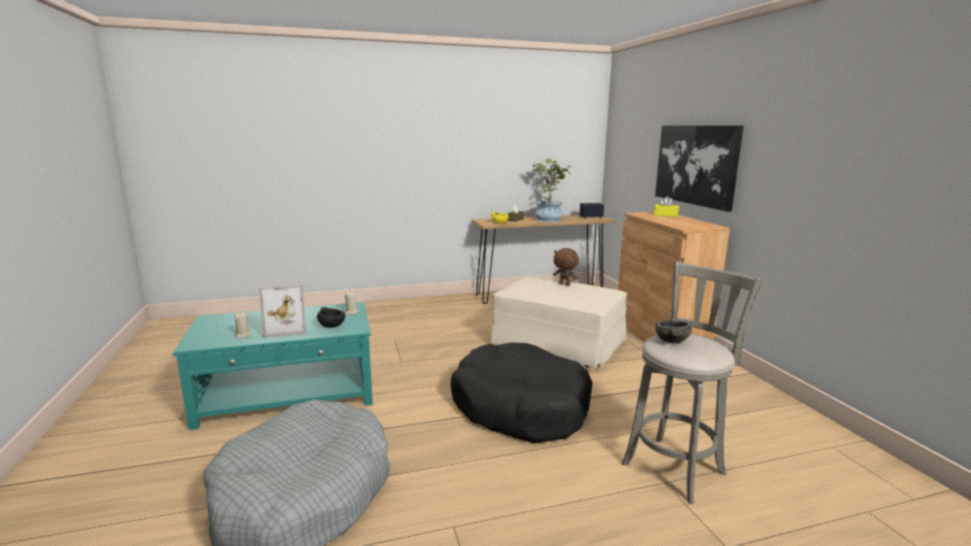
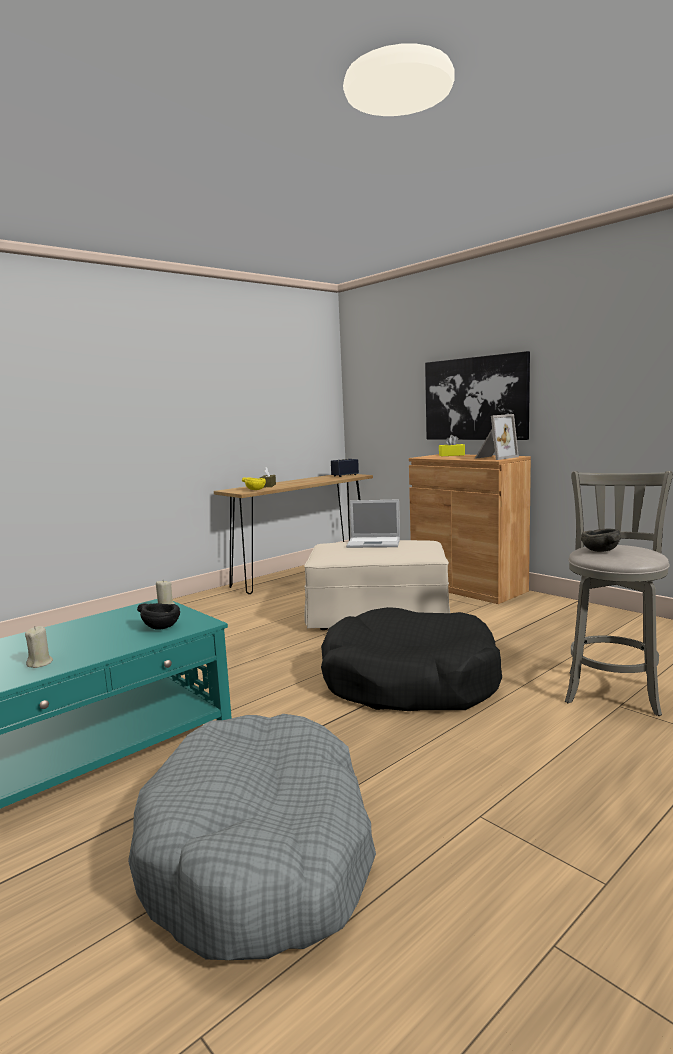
camera: 25 degrees left, 5 degrees down
(287, 328) = (99, 643): picture frame -> picture frame (494, 458)
(548, 219) = (303, 481): potted plant -> none
(565, 284) = (375, 543): brown plush toy -> laptop

